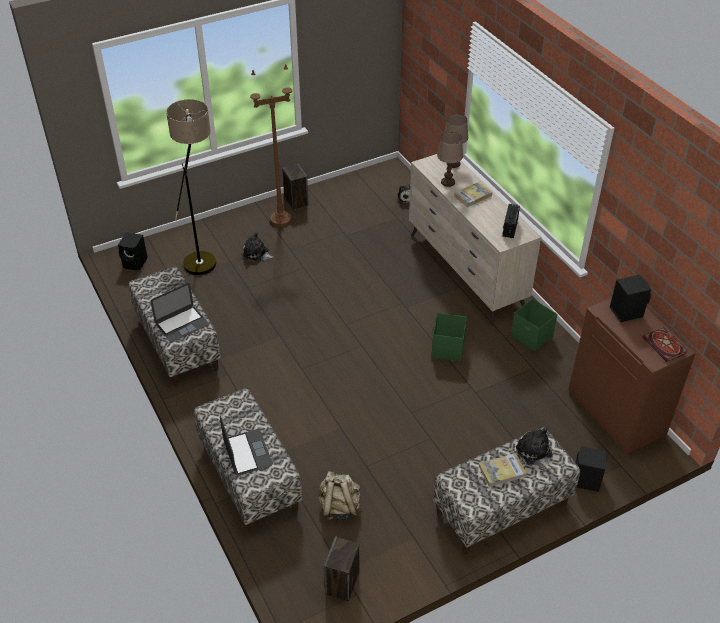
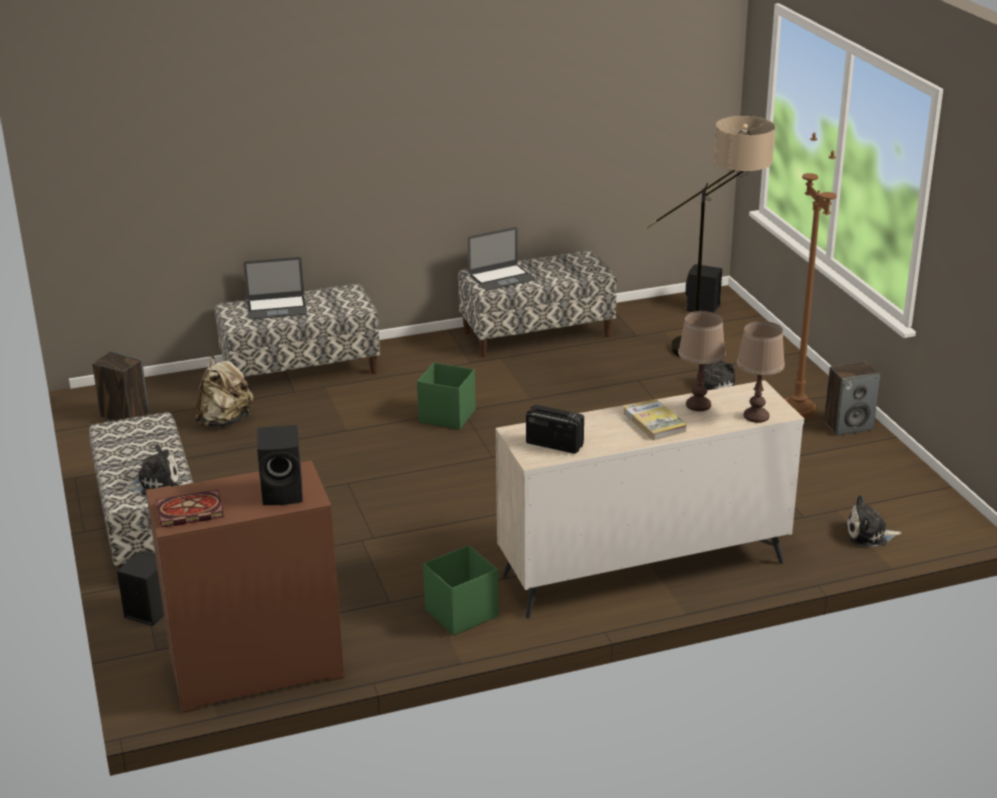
camera: 100 degrees right, 15 degrees down
(182, 324) = (501, 278): laptop -> laptop turned 90 degrees counterclockwise
(447, 349) = (460, 527): green storage box -> green storage box (446, 416)
(502, 471) = (144, 455): book -> none

